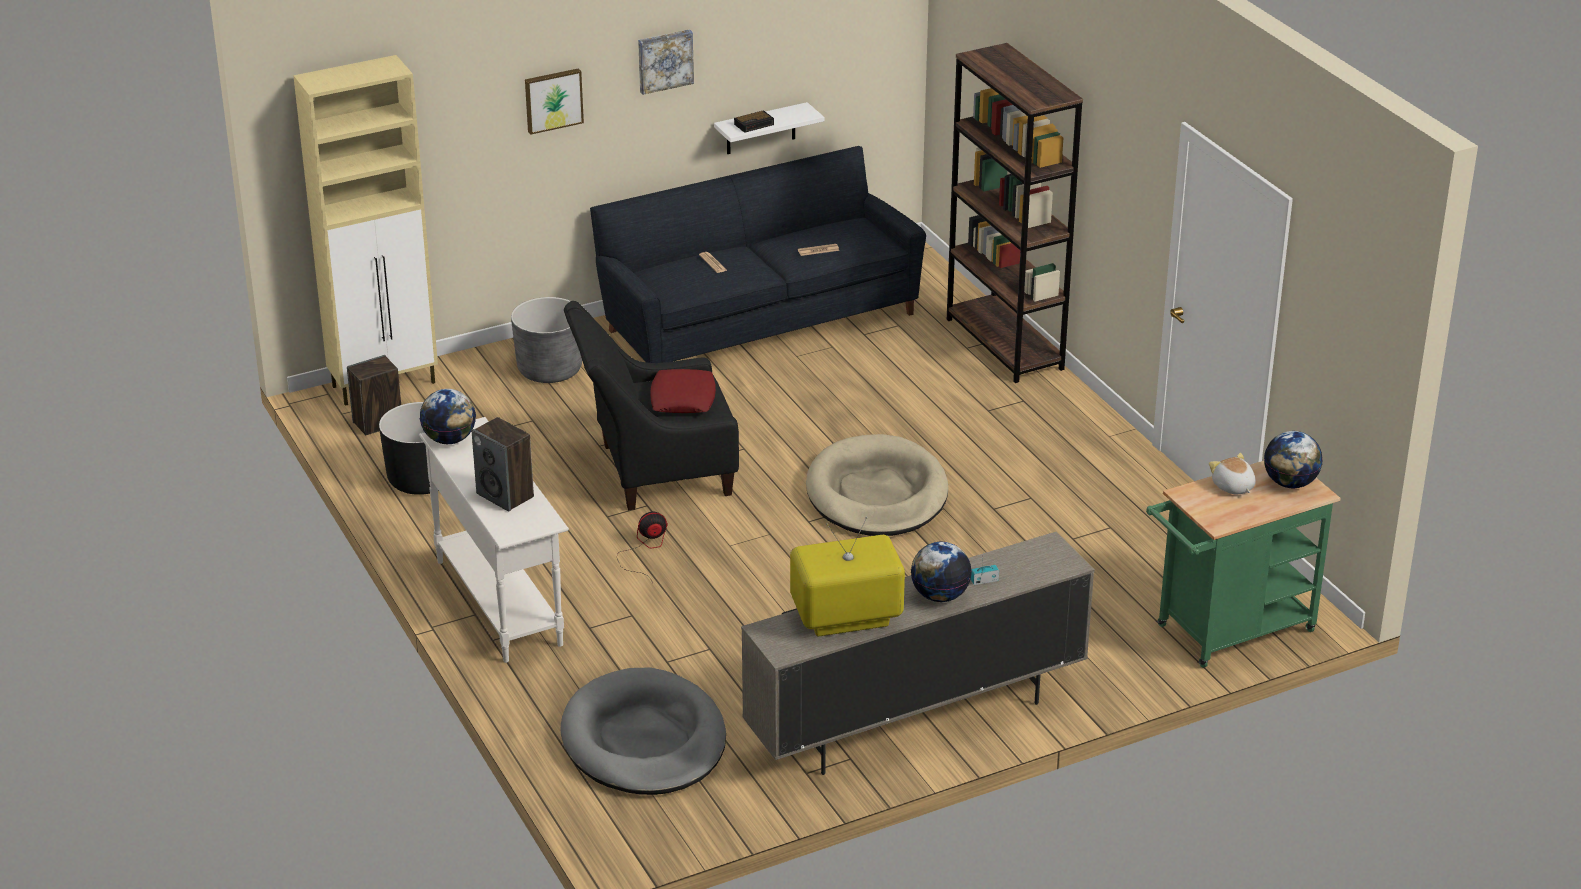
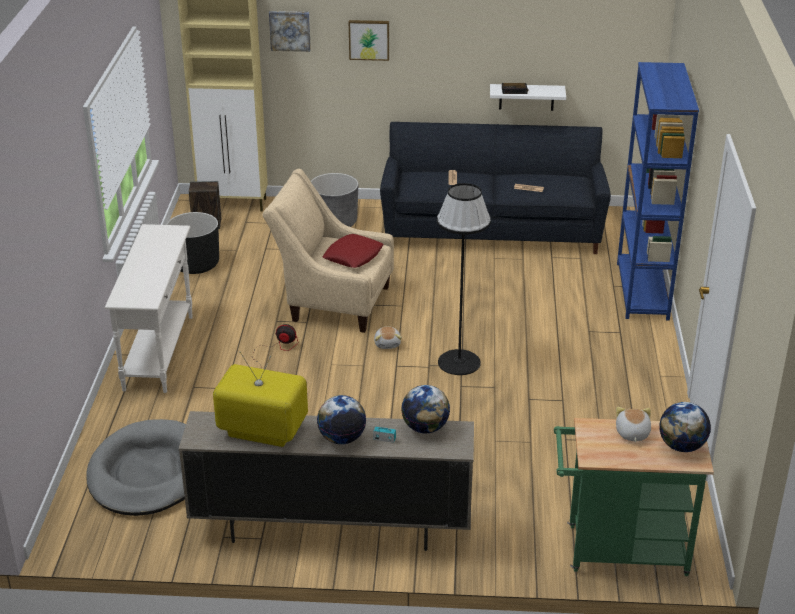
camera: 30 degrees right, 0 degrees up
(449, 440) = (153, 233): globe -> globe (425, 428)
(506, 495) = (145, 276): speaker -> none
(654, 471) = (332, 302): black armchair -> beige armchair
(664, 60) = (454, 30): picture -> picture (290, 30)
(772, 499) = (388, 344): none -> plush toy
(877, 494) = (459, 362): beige dog bed -> black floor lamp
(1004, 344) = (642, 291): brown bookcase -> blue bookcase

